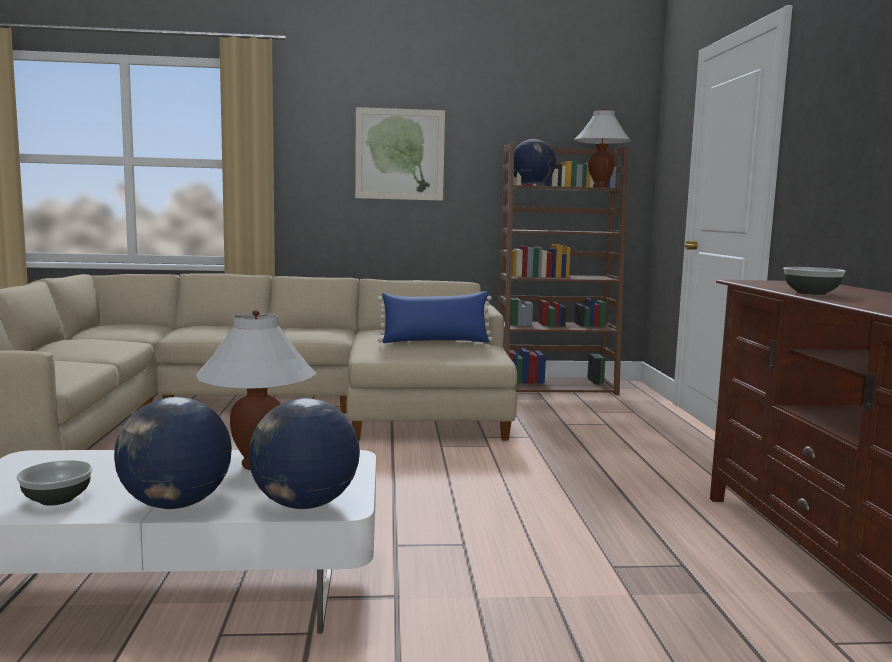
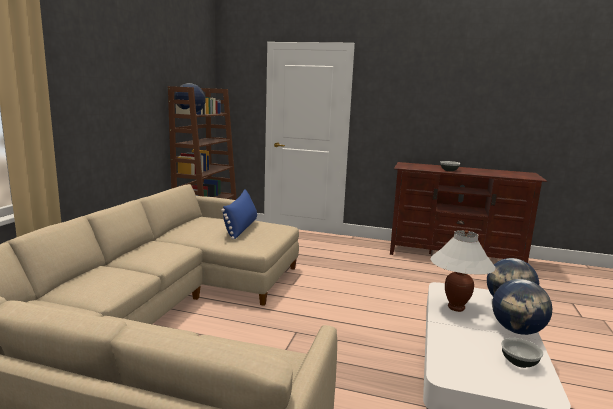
camera: 70 degrees left, 5 degrees up
(400, 154) = (117, 93): picture -> none
(599, 187) = (216, 113): white table lamp -> none

